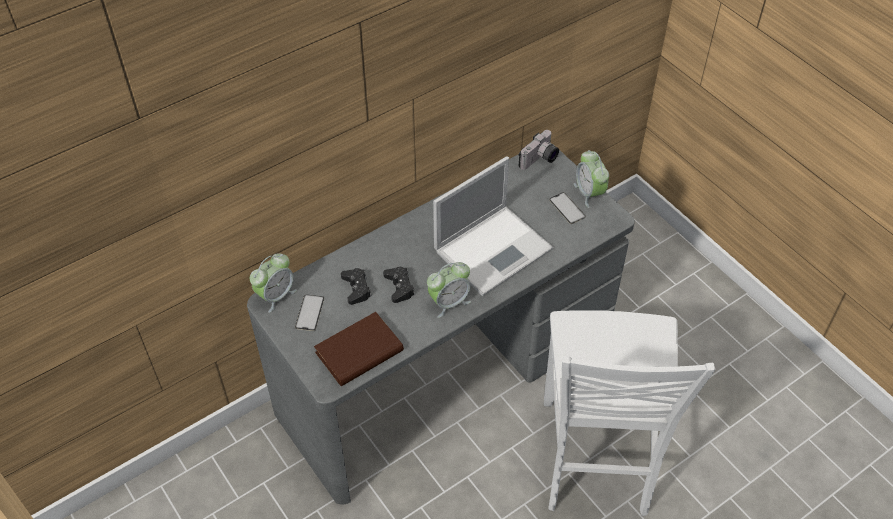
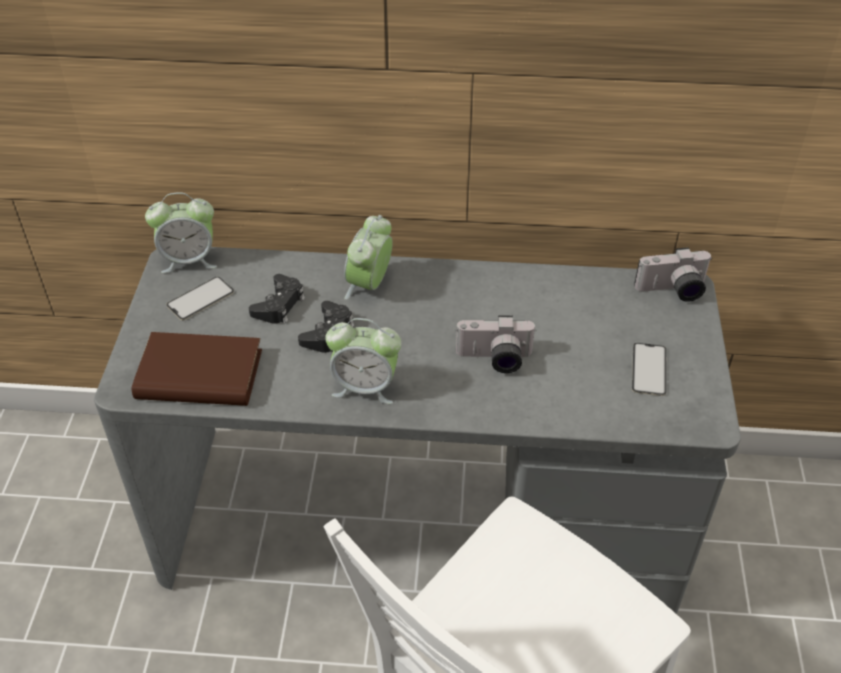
camera: 40 degrees right, 5 degrees down
(494, 248) = (494, 360): laptop -> camera
(589, 193) = (703, 369): alarm clock -> alarm clock (369, 285)

